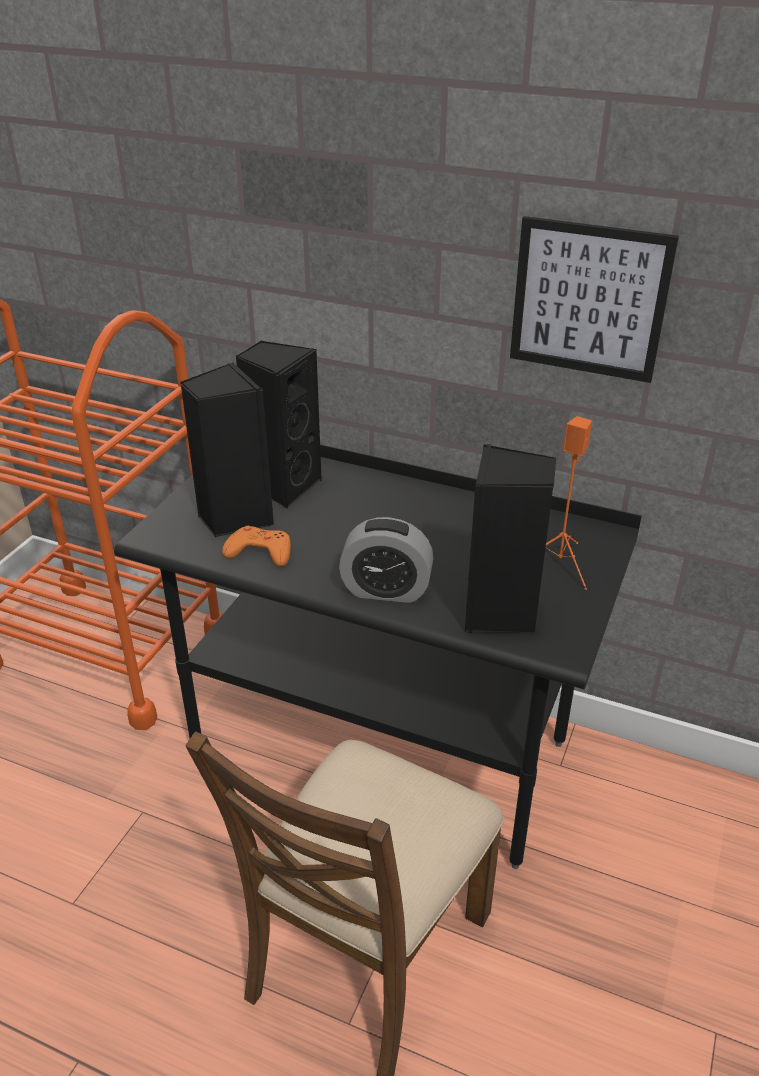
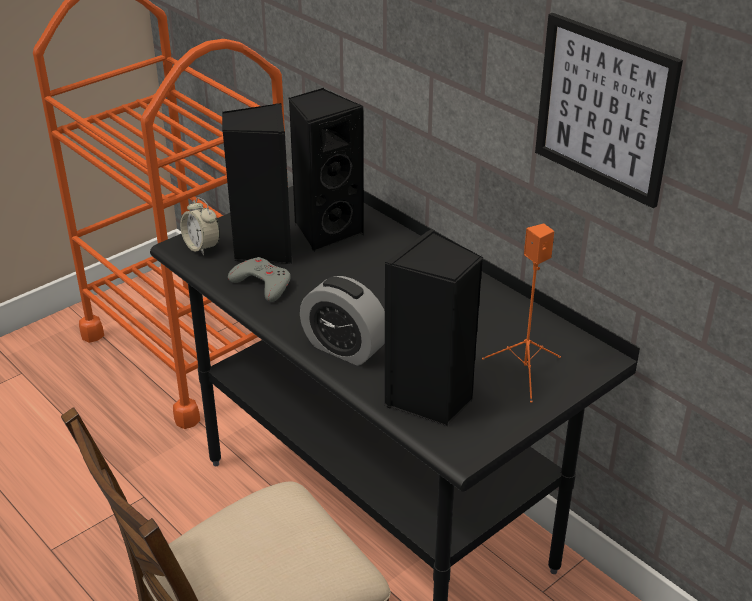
camera: 25 degrees right, 0 degrees up
(170, 532) = (202, 247): none -> alarm clock
(260, 552) = (262, 284): orange game controller -> grey game controller

